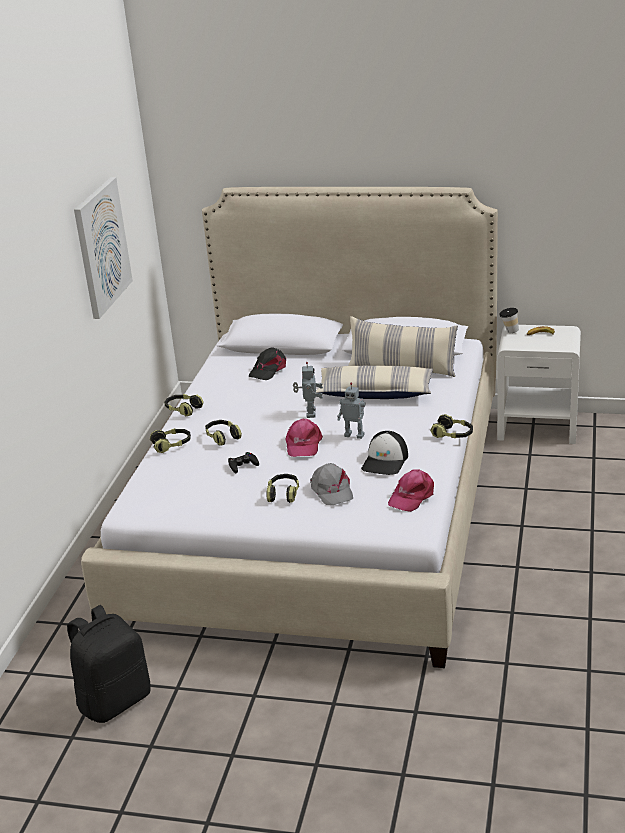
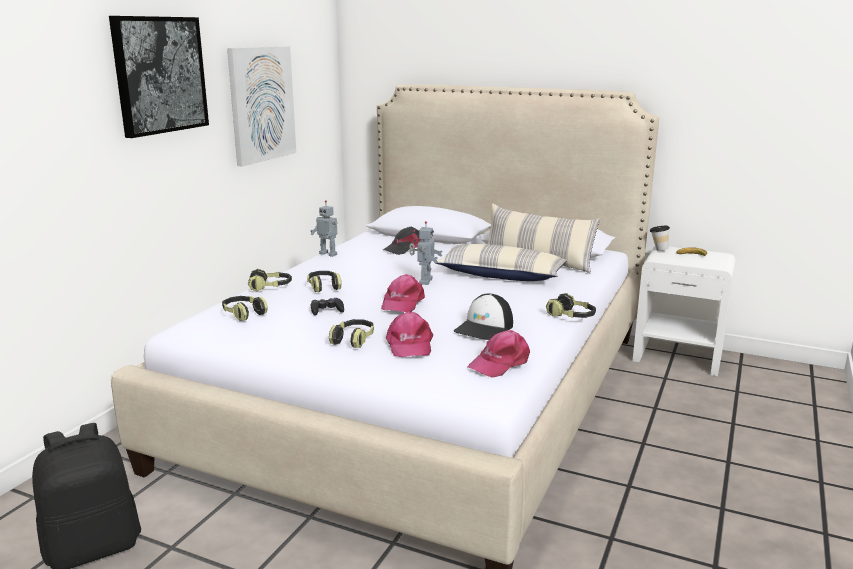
camera: 10 degrees right, 10 degrees down
(38, 266) = (160, 75): none -> picture
(183, 410) = (303, 264): headphones -> headphones (243, 314)
(331, 490) = (409, 344): grey cap -> pink cap
(354, 435) = (462, 303): toy robot -> toy robot (329, 254)

